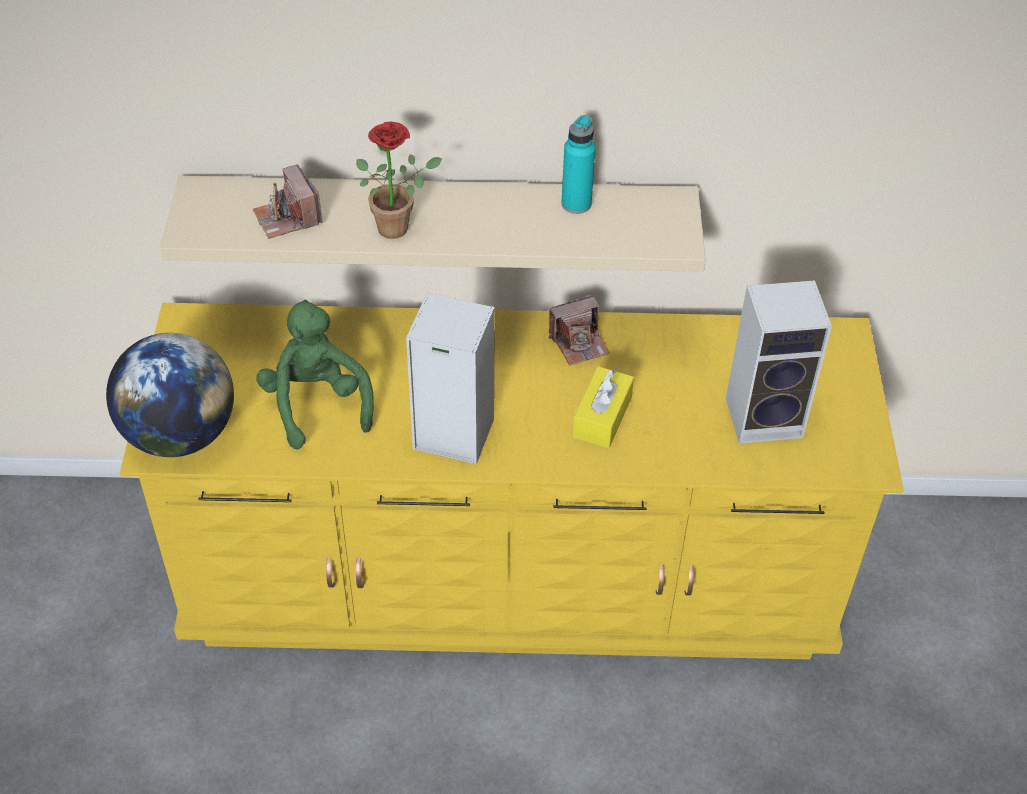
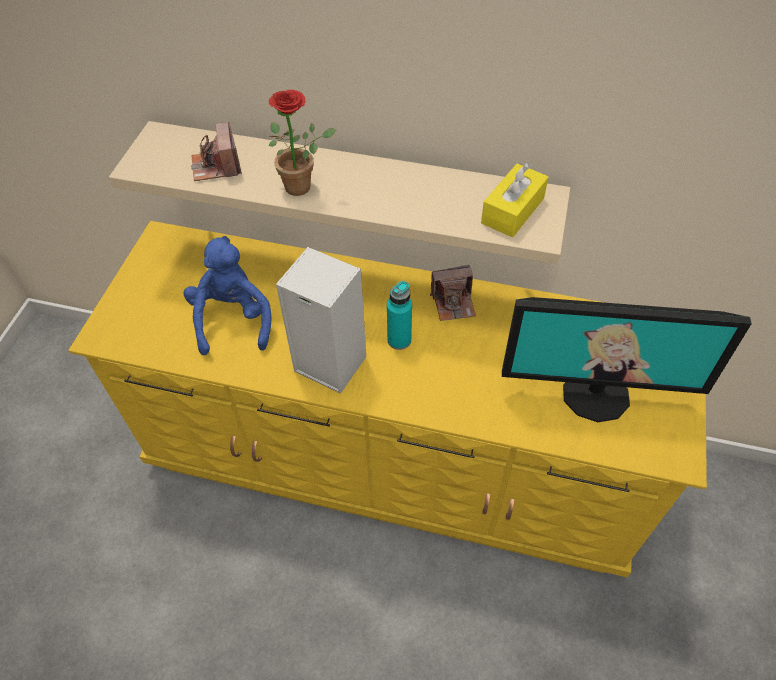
camera: 15 degrees right, 5 degrees up
(180, 435) = (123, 327): globe -> none
(317, 404) = (233, 319): green plush toy -> blue plush toy
(576, 204) = (459, 187): turquoise bottle -> turquoise bottle (399, 340)
(602, 417) = (455, 370): yellow tissue box -> yellow tissue box (512, 211)
(766, 416) = (596, 394): speaker -> monitor

